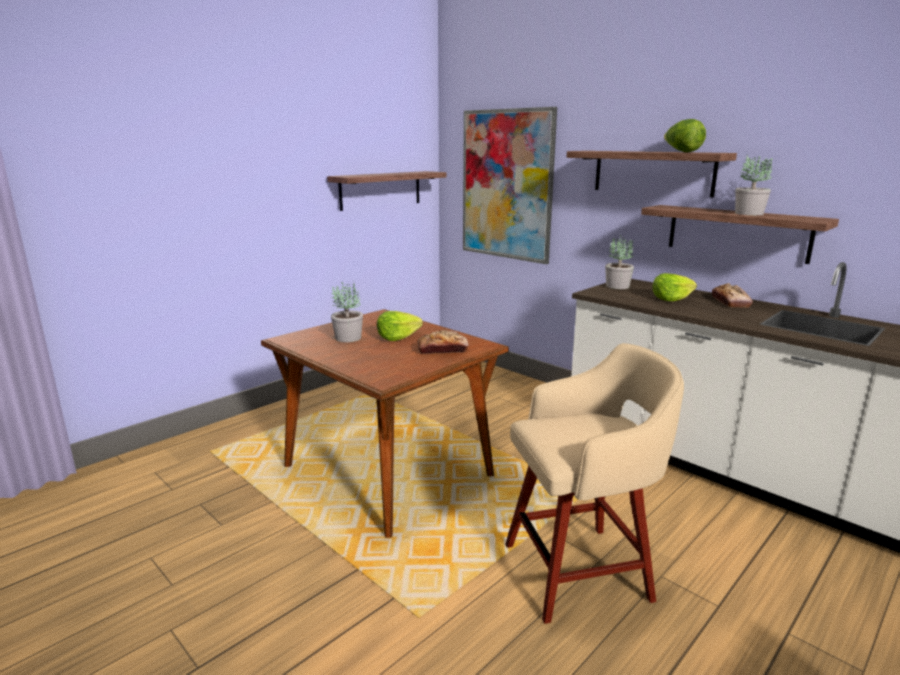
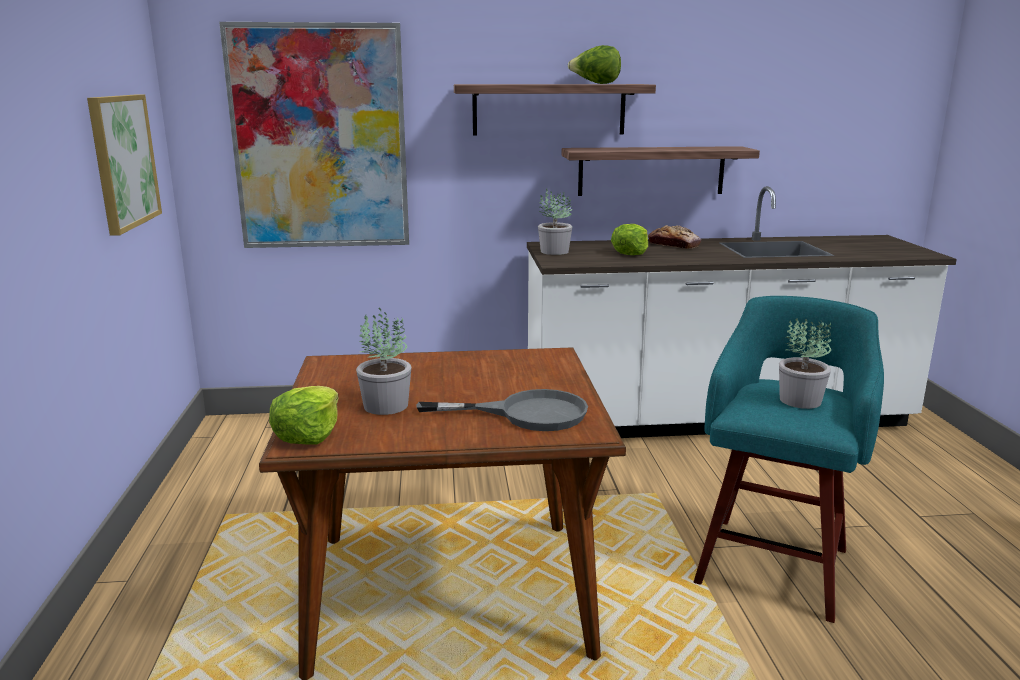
camera: 50 degrees left, 0 degrees up
(380, 190) = (123, 161): shelf -> picture
(384, 363) = (526, 414): none -> grey frying pan
(397, 337) = (443, 381): lettuce -> lettuce (308, 435)
(442, 349) = (533, 374): bread -> none
(581, 571) = (773, 563): beige stool -> turquoise stool
(749, 213) = (675, 148): potted plant -> potted plant (800, 401)

